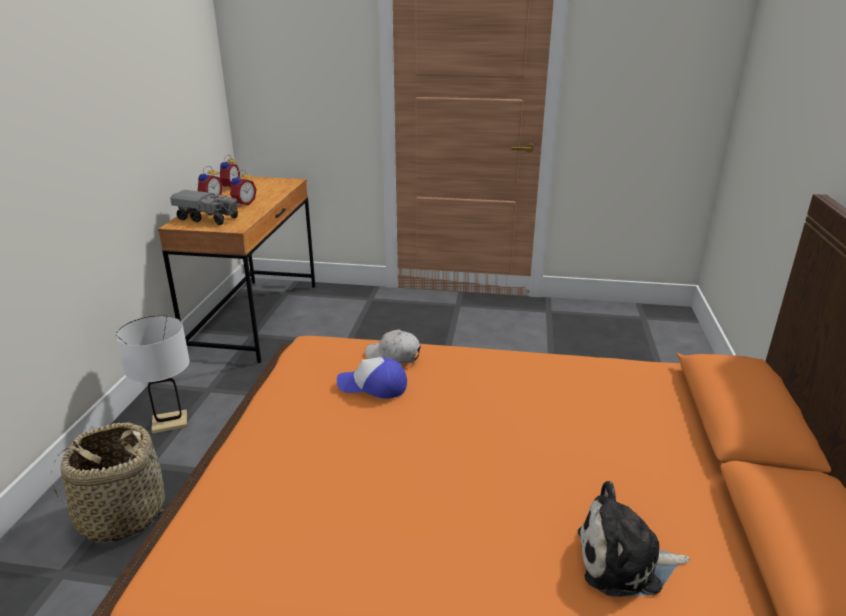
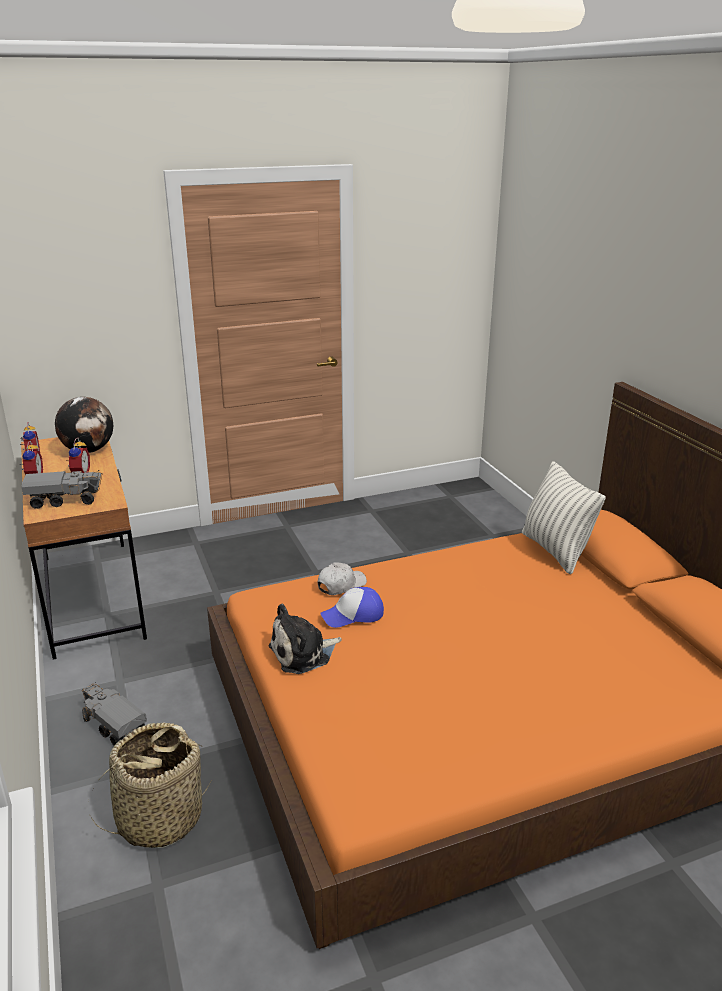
camera: 30 degrees left, 0 degrees up
(169, 422) = (113, 725): white table lamp -> toy truck
(274, 189) = (89, 450): none -> globe
(393, 355) = (341, 585): white cap -> white cap turned 150 degrees clockwise
(624, 562) = (623, 670): plush toy -> plush toy (303, 653)
(666, 390) = (555, 551): none -> pillow

